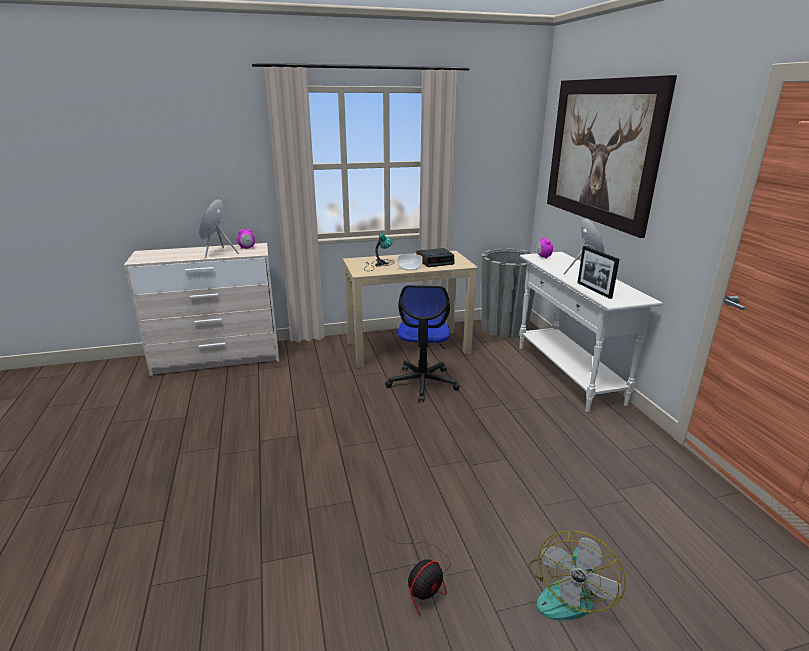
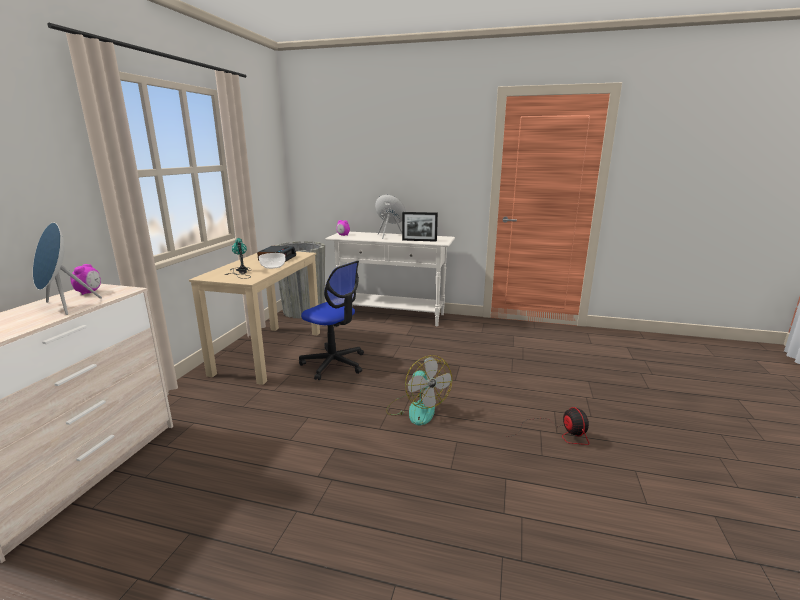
camera: 60 degrees left, 5 degrees down
(568, 592) = (583, 389): fan -> fan (416, 409)
(601, 152) = (365, 148): picture -> none

